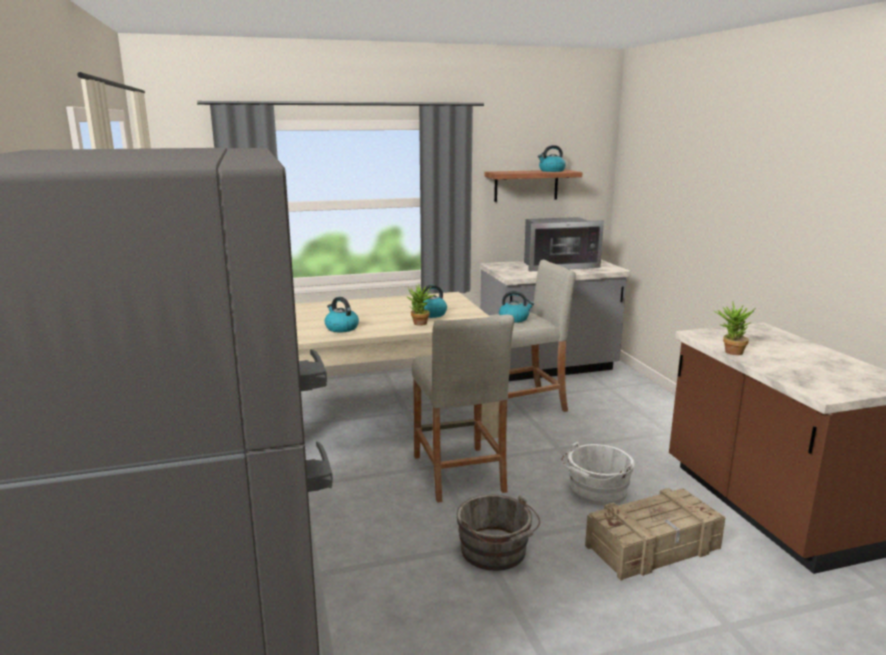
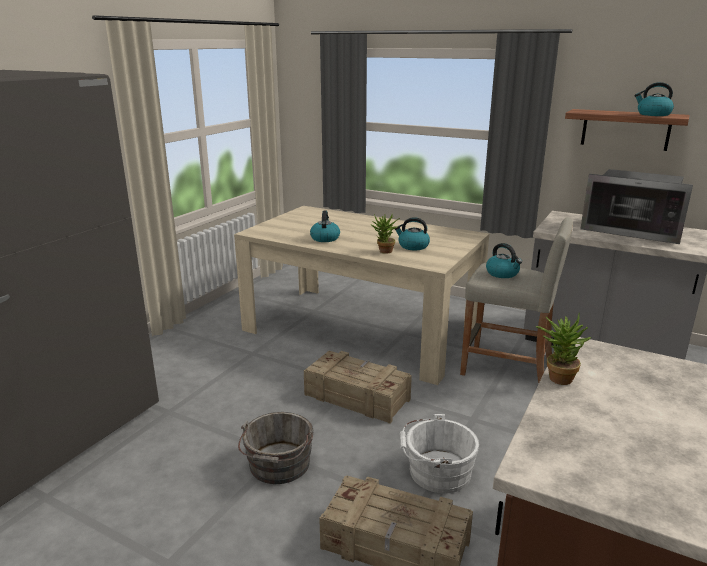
camera: 45 degrees right, 5 degrees up
(458, 473) = (356, 396): beige stool -> crate

